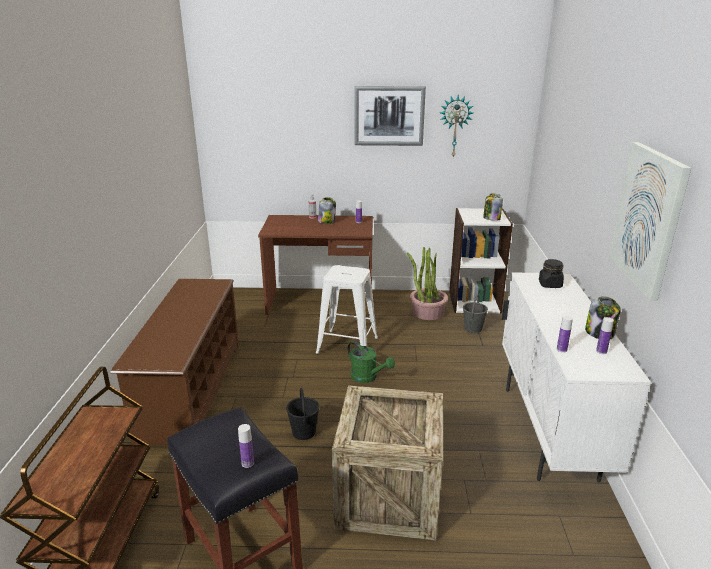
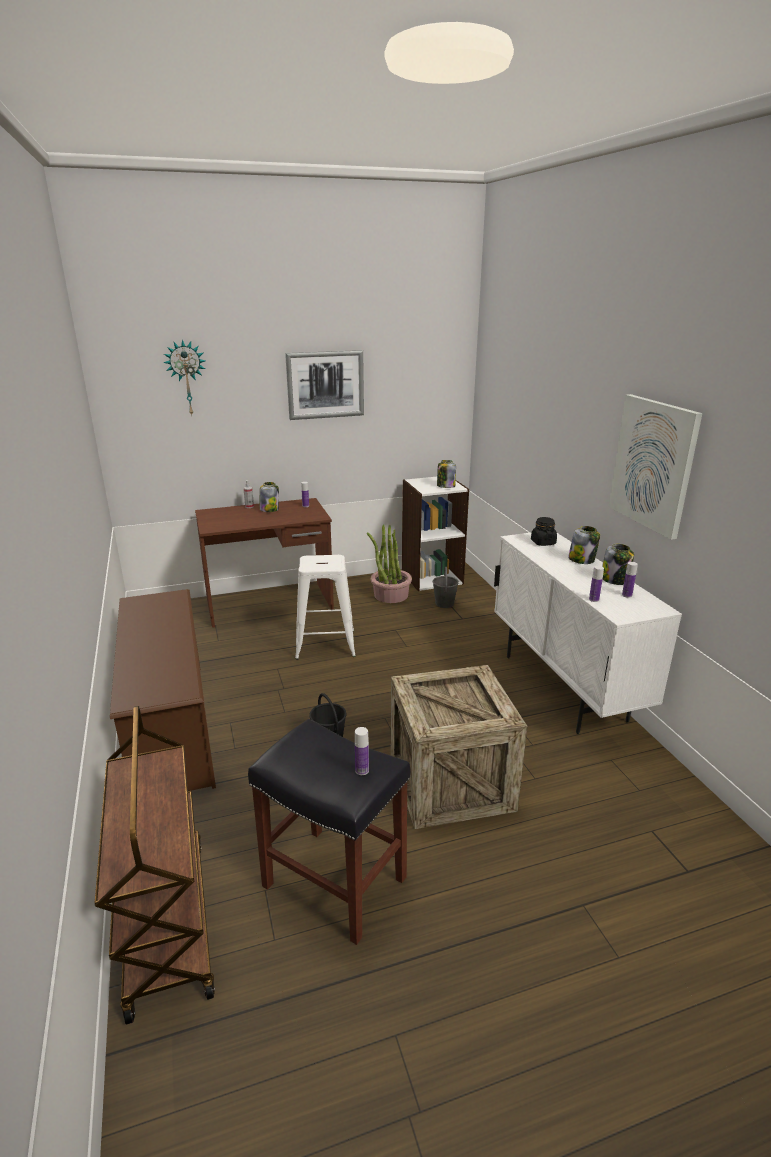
camera: 20 degrees left, 0 degrees up
(368, 377) = (365, 672): green watering can -> none
(455, 126) = (395, 392): wall clock -> wall clock (187, 378)
(578, 307) = (582, 560): none -> jar

